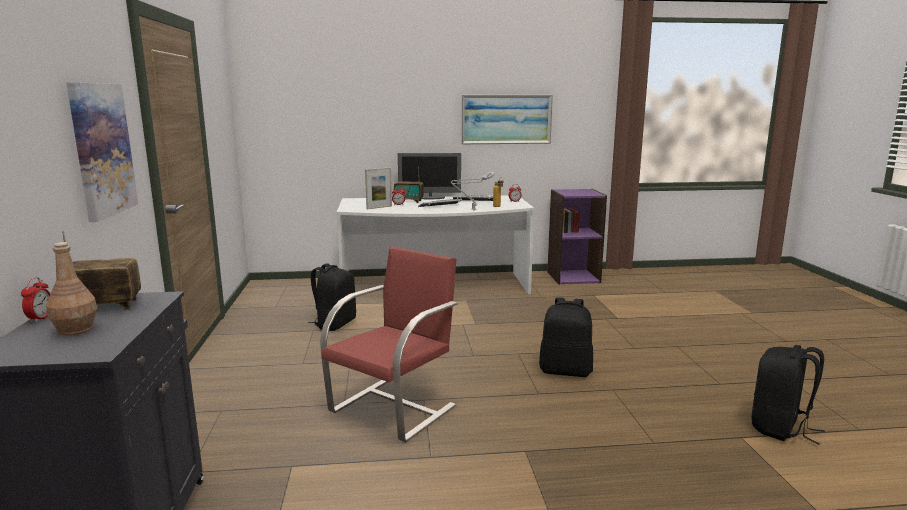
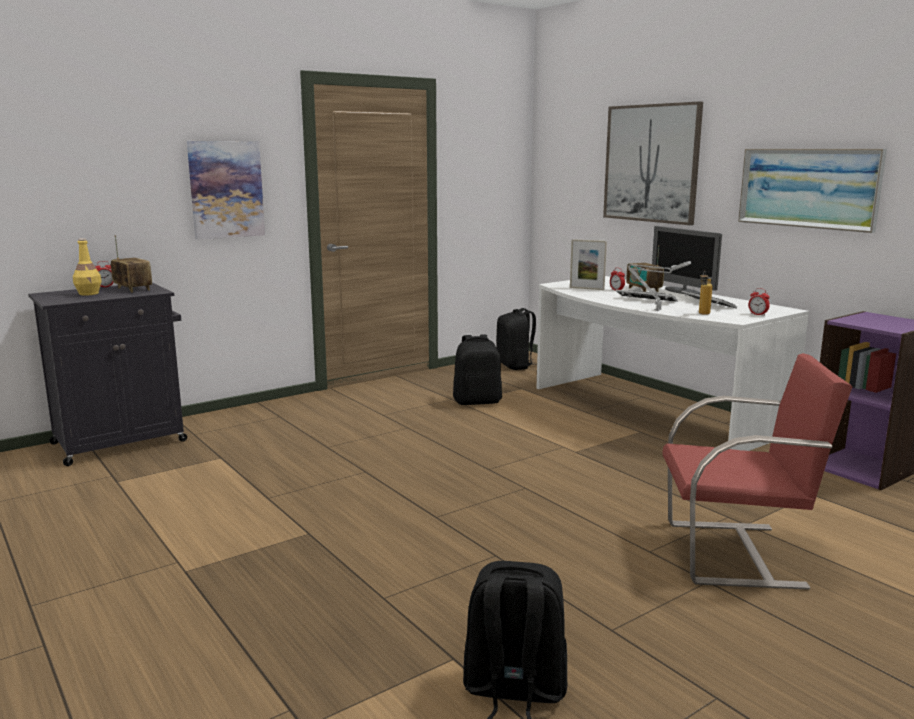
camera: 60 degrees right, 0 degrees up
(76, 329) = (89, 293): brown bottle -> yellow bottle
(378, 106) = (651, 163): none -> picture
(395, 408) = (338, 465): red chair -> red chair (736, 554)
(565, 371) = (513, 520): black backpack -> black backpack (515, 366)

